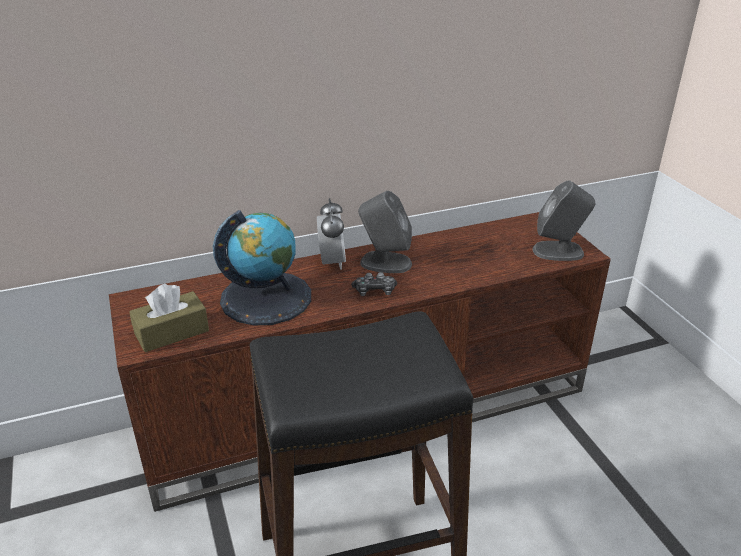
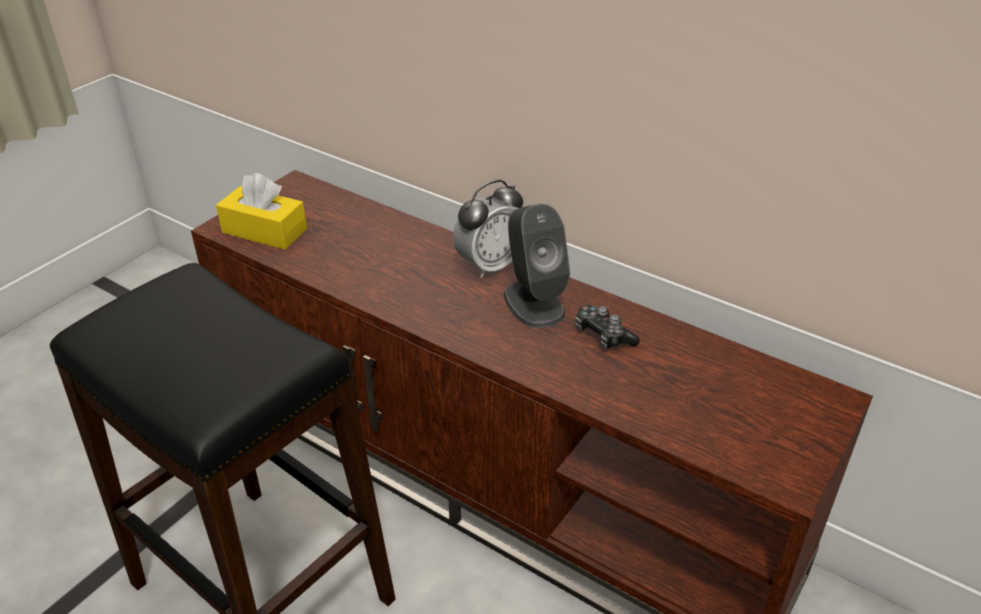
camera: 55 degrees right, 5 degrees up
(172, 332) = (264, 231): brown tissue box -> yellow tissue box
(266, 297) = (374, 255): globe -> none
(374, 291) = (463, 322): game controller -> game controller (603, 335)
(559, 251) = (756, 450): grey speaker -> none

